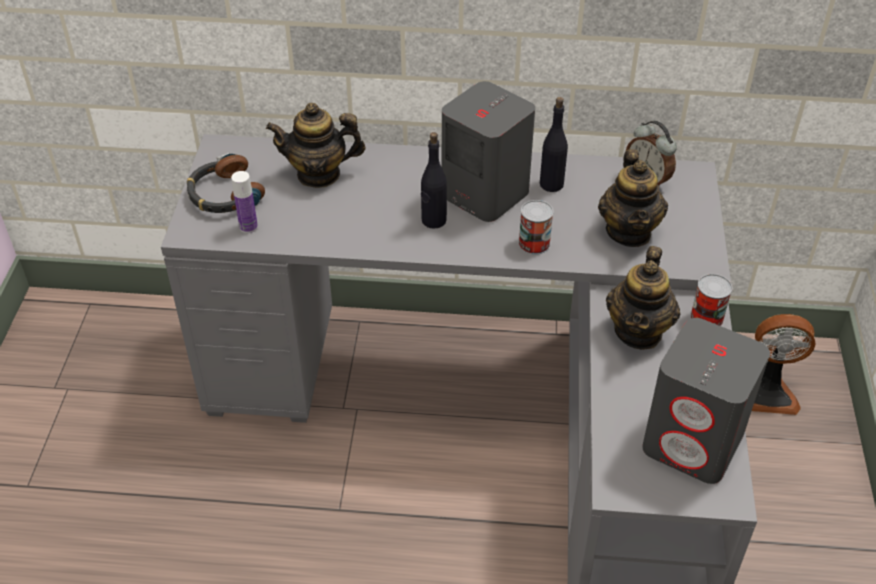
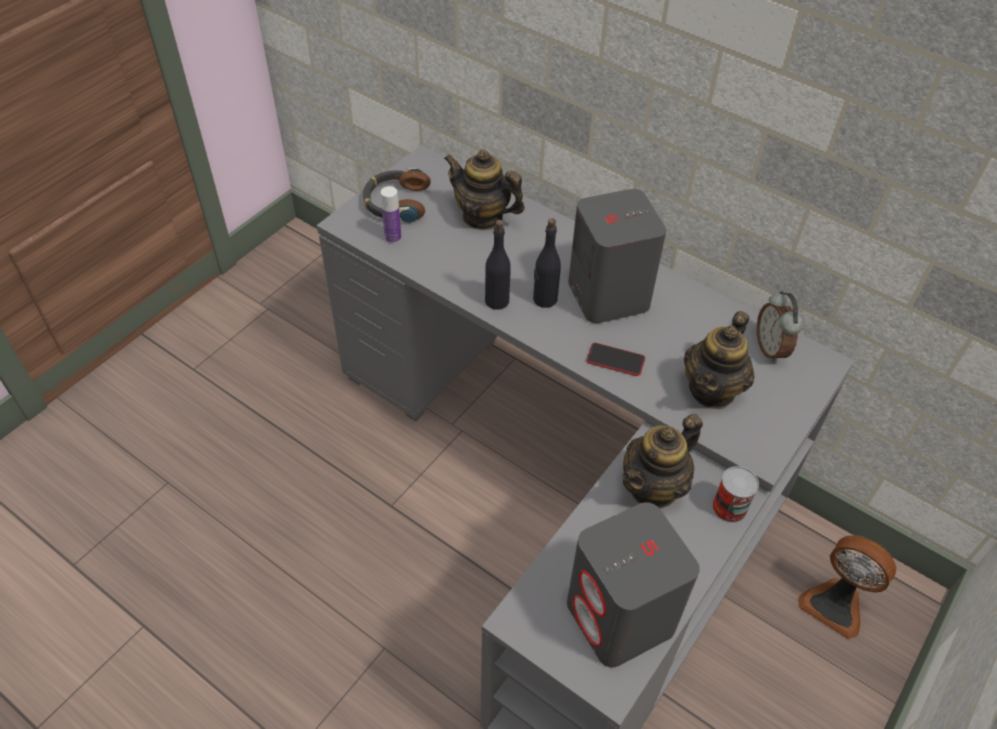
camera: 30 degrees right, 5 degrees up
(534, 243) = (615, 360): can -> phone
(551, 184) = (675, 312): black bottle -> black bottle (497, 300)

